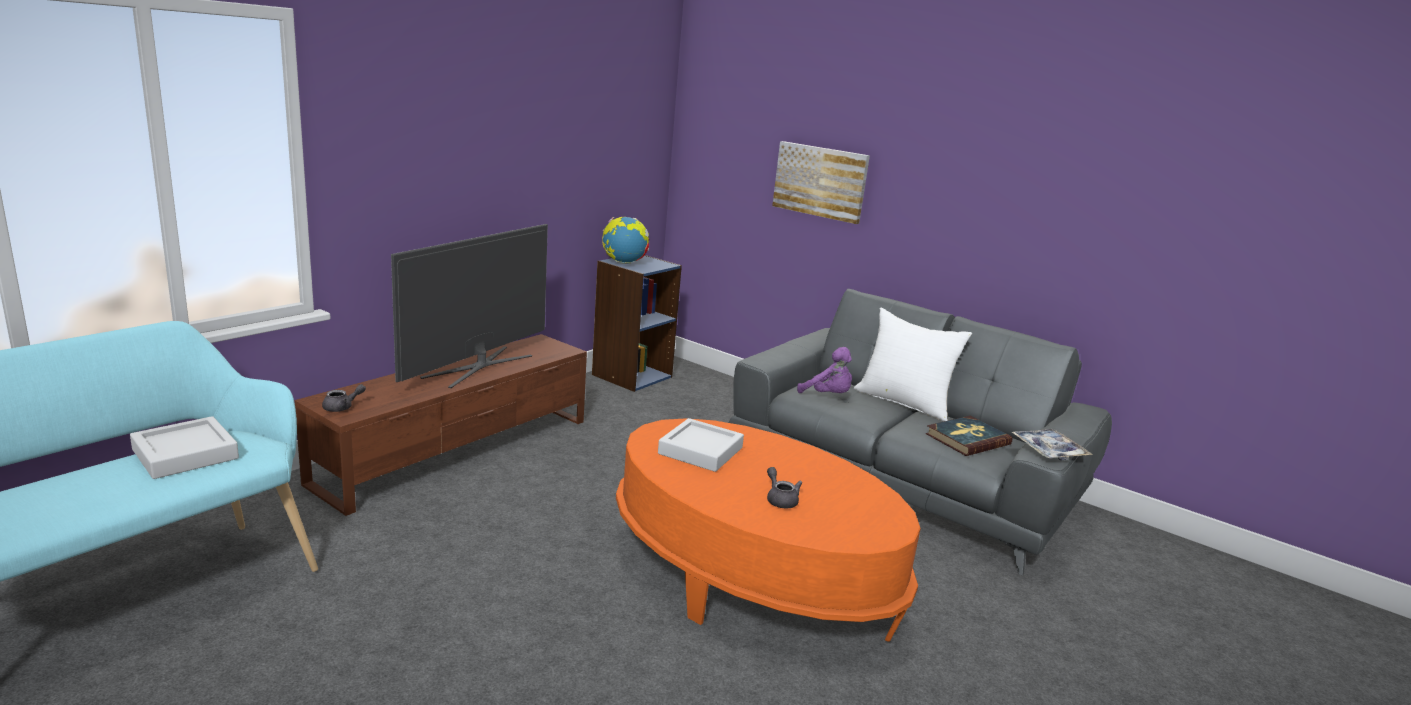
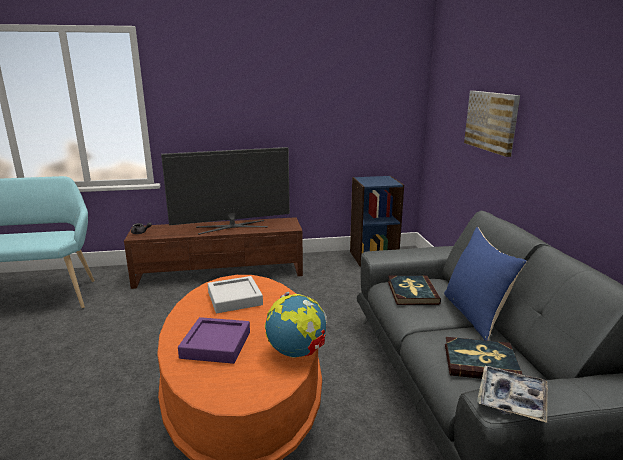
camera: 45 degrees right, 0 degrees up
(185, 454) = (36, 235): grey tray -> none
(624, 263) = (366, 179): globe -> globe (296, 352)
(780, 499) = (216, 345): grey teapot -> purple tray
(828, 396) = (412, 292): purple plush toy -> book
(904, 402) = (475, 315): white pillow -> blue pillow

